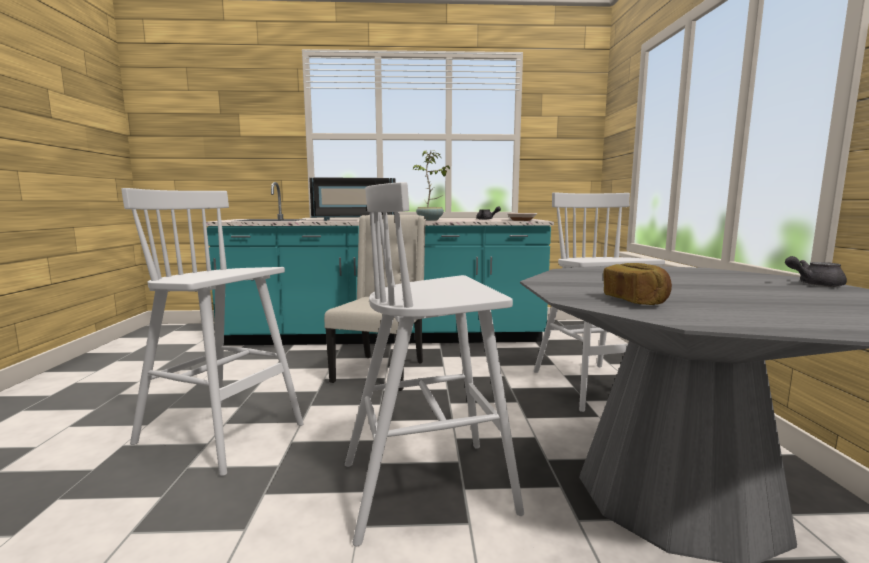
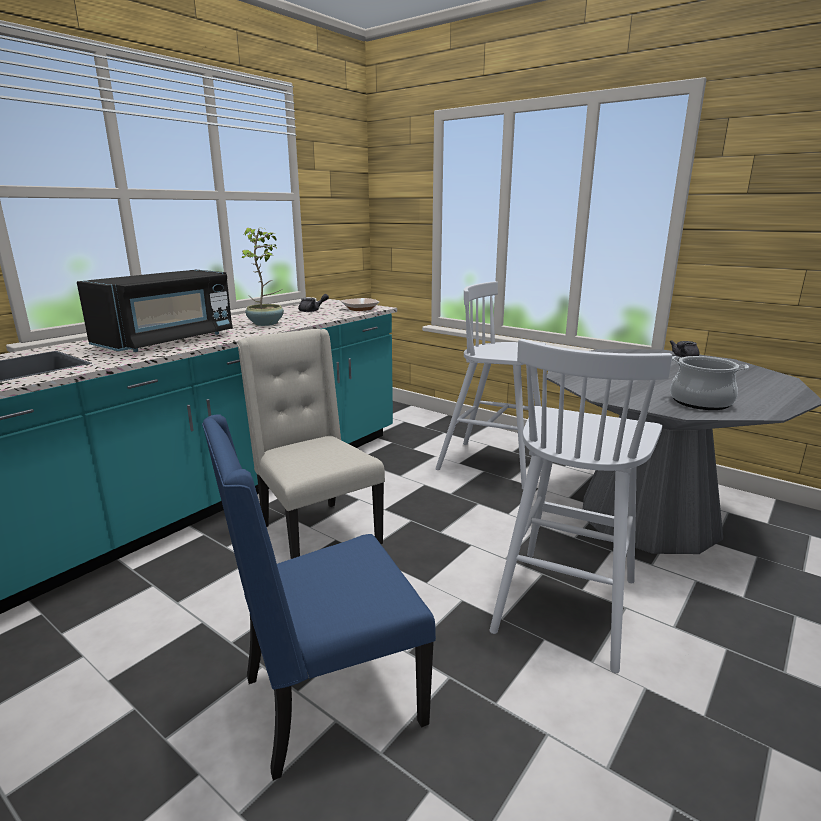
camera: 50 degrees left, 10 degrees up
(223, 434) = (328, 701): white stool -> blue chair
(635, 301) = (701, 402): bread -> cooking pot

